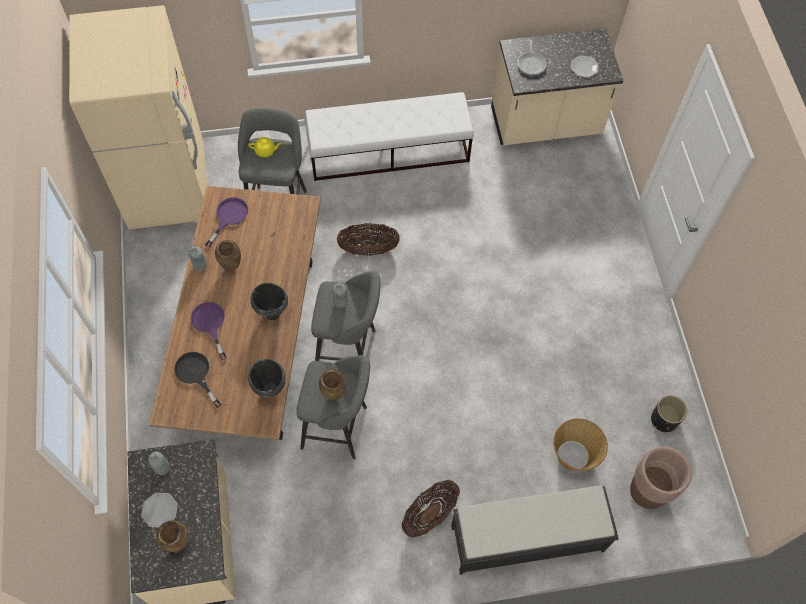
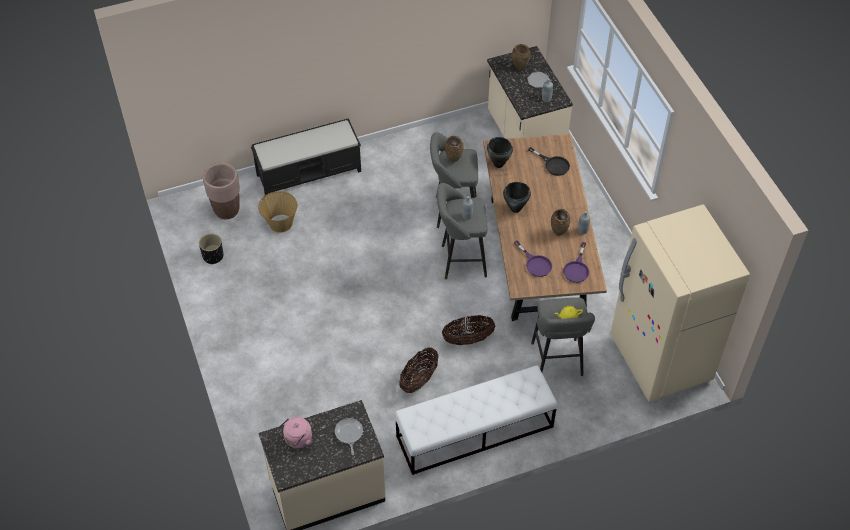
camera: 170 degrees right, 10 degrees down
(210, 324) = (557, 194): purple frying pan -> purple frying pan (535, 263)
(429, 514) = (376, 175): basket -> basket (419, 379)
(584, 67) = (297, 440): plate -> pink kettle

